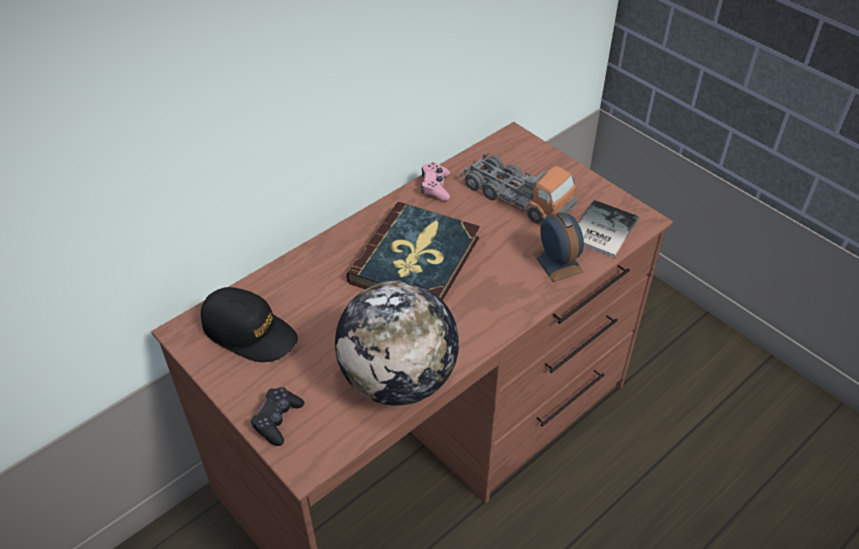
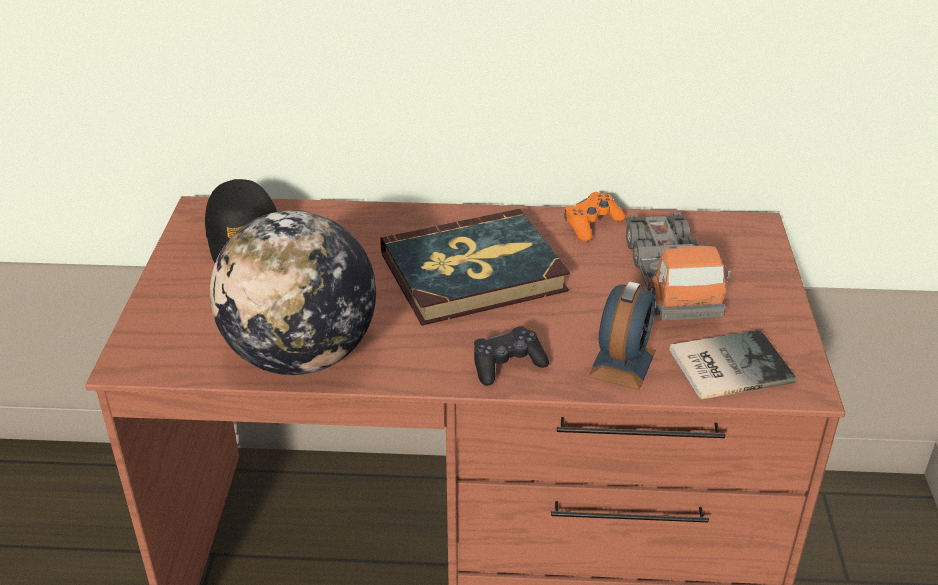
camera: 45 degrees right, 10 degrees down
(277, 420) = (162, 317): black game controller -> black game controller (507, 365)
(435, 187) = (592, 224): pink game controller -> orange game controller

